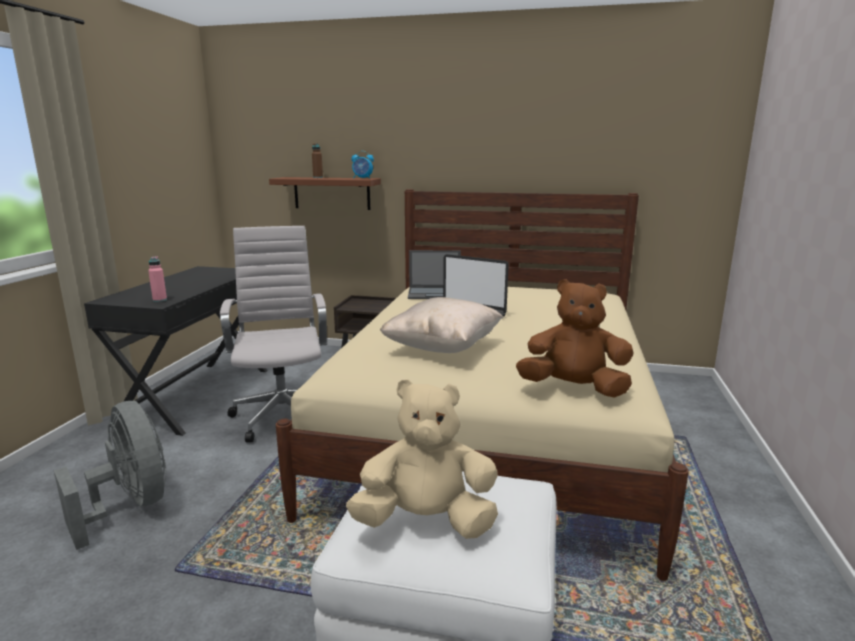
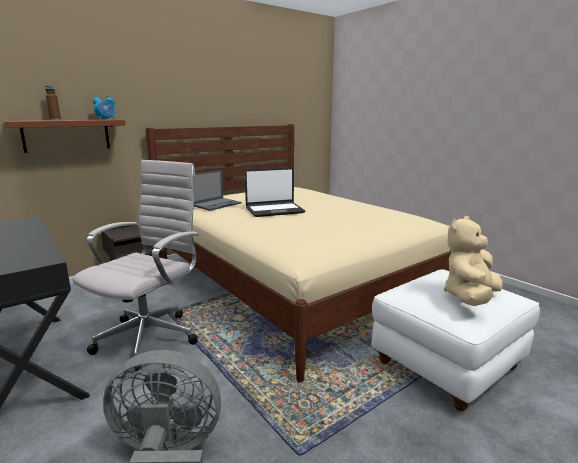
camera: 50 degrees left, 0 degrees up
(160, 300) = (31, 258): pink bottle -> none
(283, 414) = (151, 337): white office chair -> white office chair turned 90 degrees clockwise
(442, 348) = (316, 226): beige pillow -> none
(573, 388) = (407, 223): brown plush toy -> none

